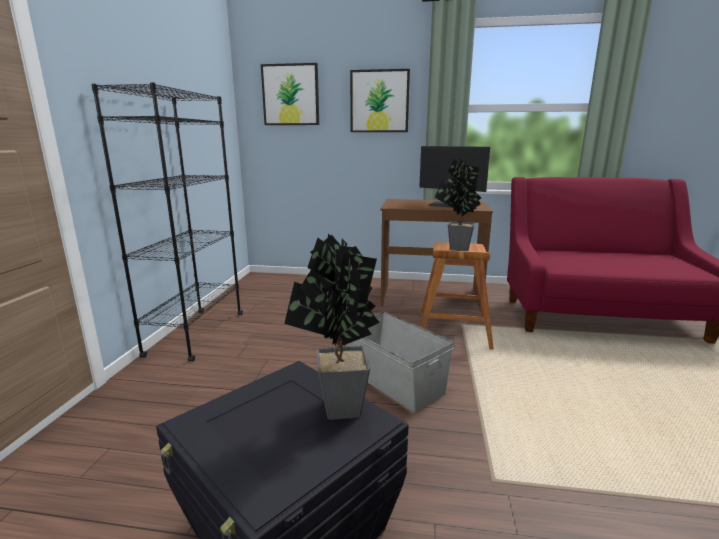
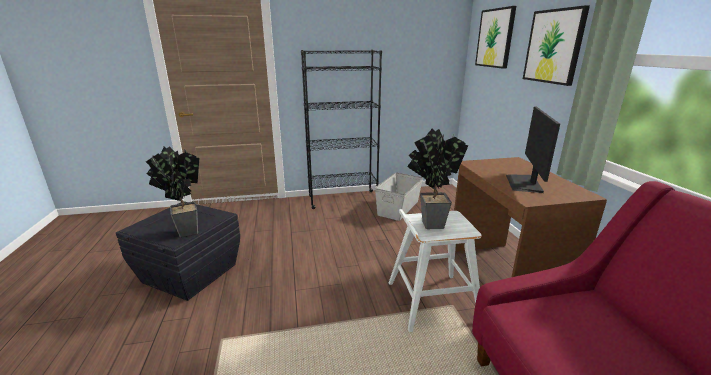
camera: 70 degrees right, 5 degrees up
(394, 381) = (324, 281): grey storage box -> grey storage box (398, 208)
(453, 331) = (431, 301): brown stool -> white stool

